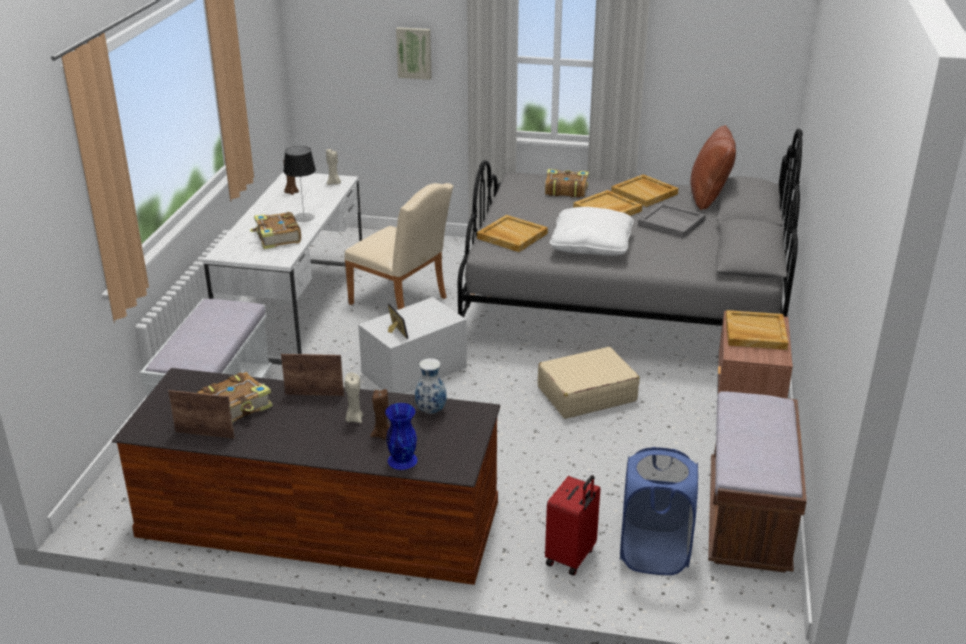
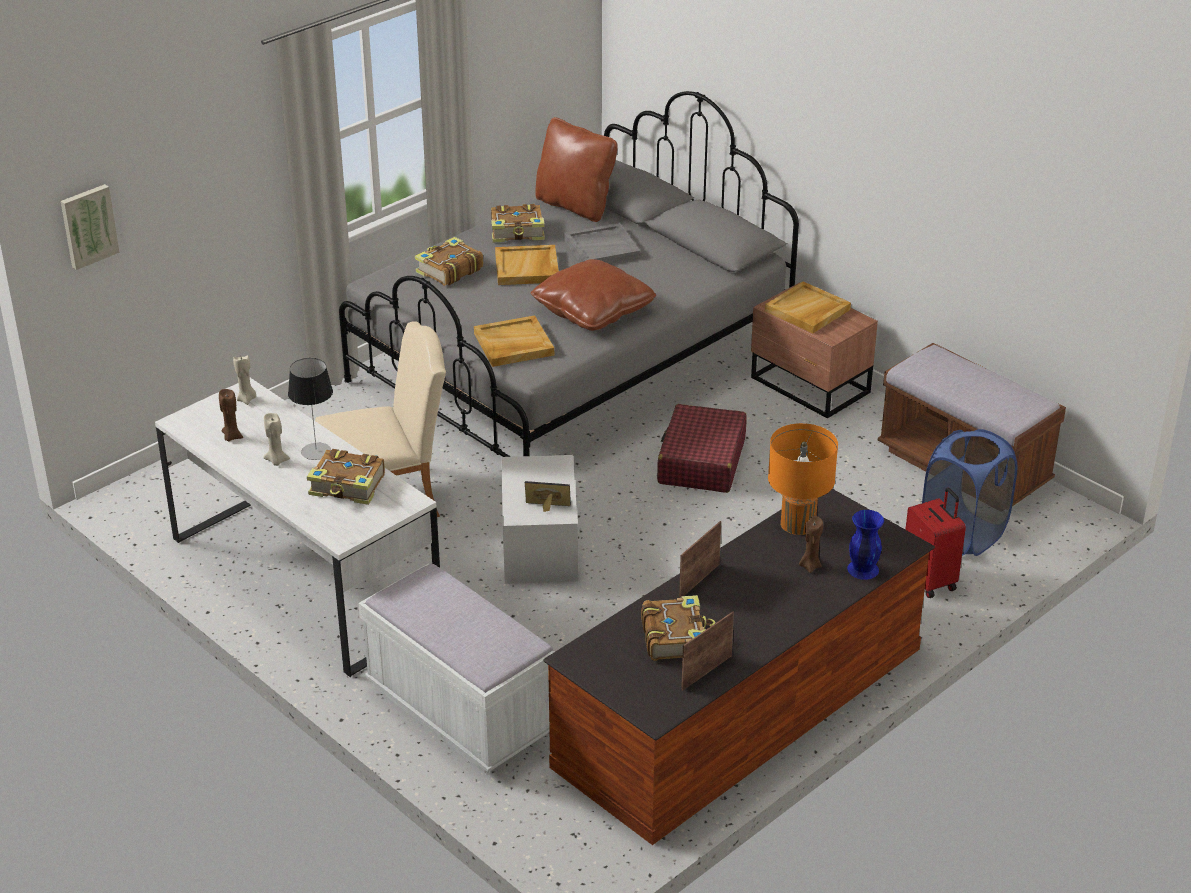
camera: 55 degrees left, 5 degrees up
(354, 419) = (768, 572): beige candle -> beige candle (276, 461)
(414, 53) = (209, 185): picture -> picture (88, 225)
(431, 411) = (798, 524): vase -> orange table lamp
(586, 394) = (701, 462): beige suitcase -> red suitcase
(591, 246) = (593, 311): white pillow -> brown pillow
(645, 193) = (518, 232): beige tray -> book

